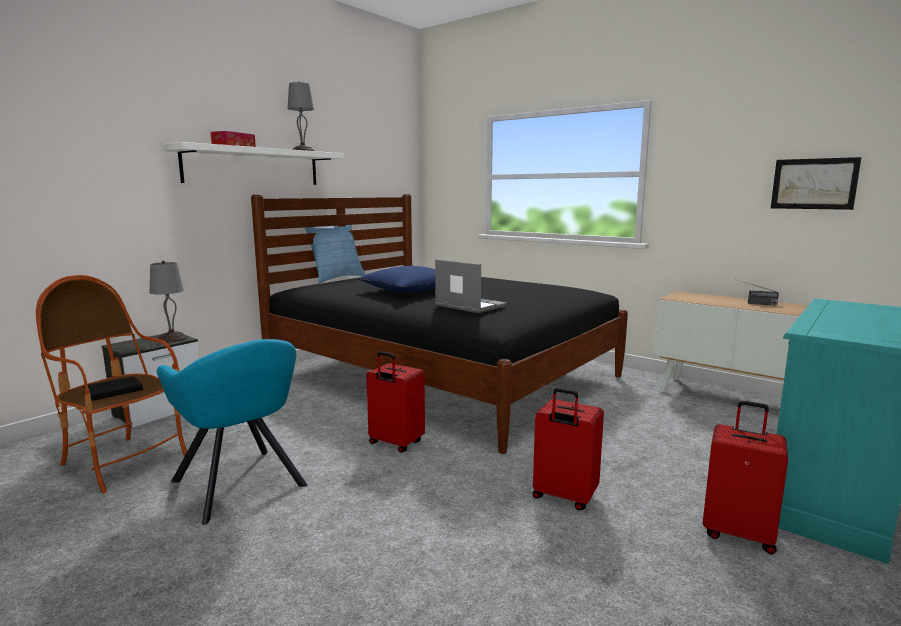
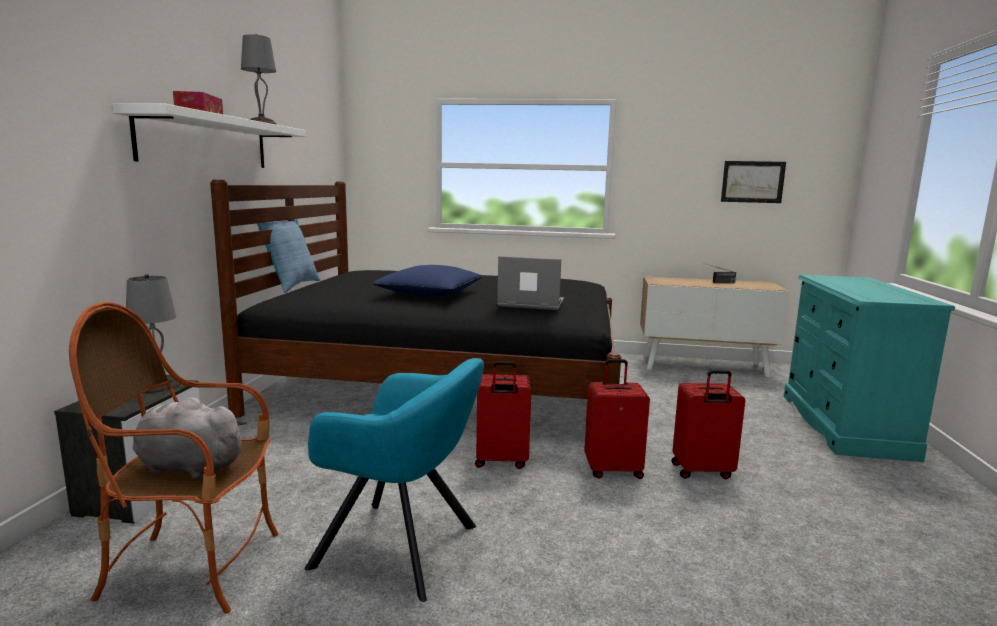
camera: 30 degrees left, 0 degrees up
(111, 391) = (187, 467): black book -> grey plush toy
(738, 533) = (835, 466): red suitcase -> red suitcase (613, 470)

